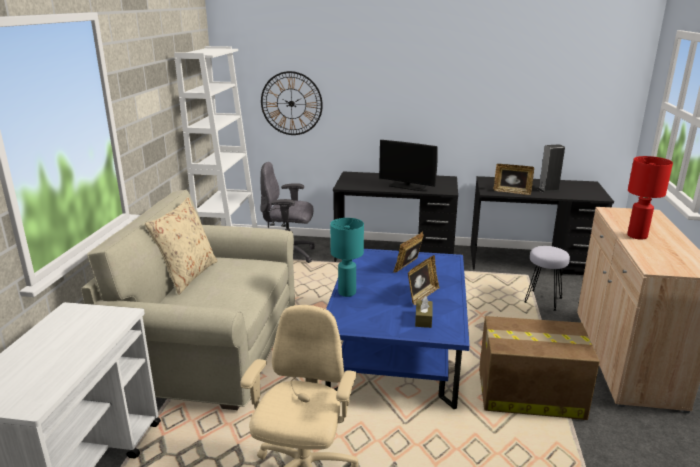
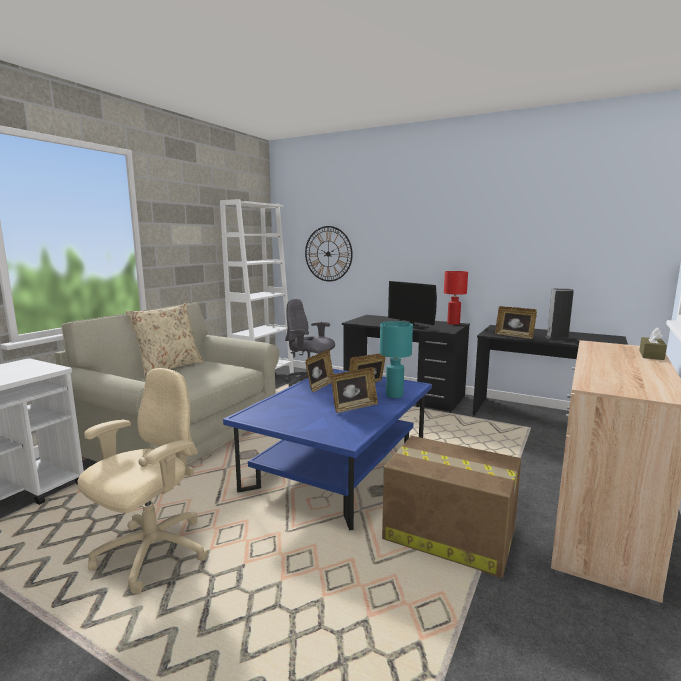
camera: 20 degrees right, 10 degrees down
(346, 293) = (285, 396): turquoise table lamp -> turquoise table lamp (394, 395)
(365, 274) = (320, 386): none -> picture frame
(423, 319) = (333, 424): brown tissue box -> brown tissue box (651, 355)
(543, 301) = (531, 451): grey stool -> none
(637, 236) = (604, 362): red table lamp -> red table lamp (453, 323)

